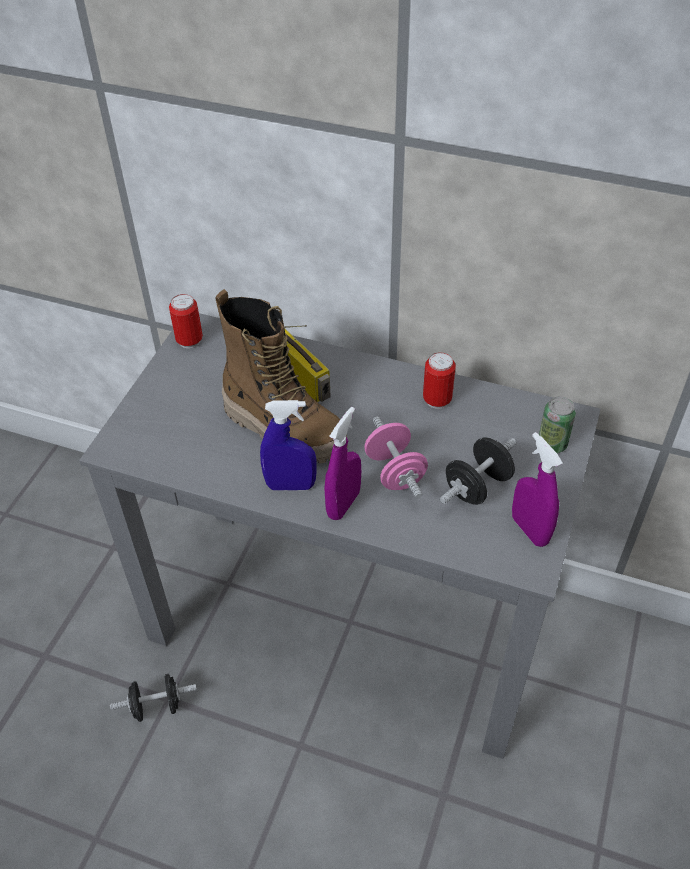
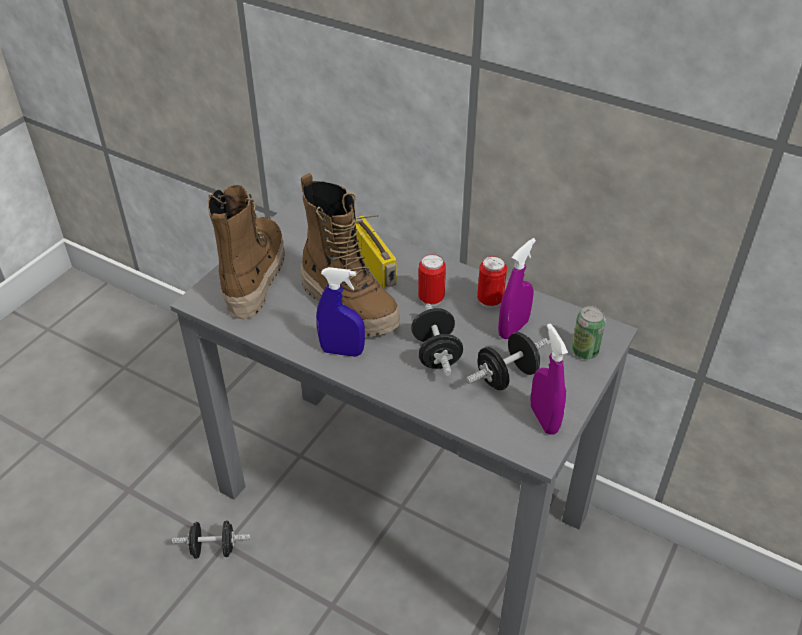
camera: 10 degrees right, 5 degrees down
(167, 411) = (253, 277): none -> boot
(189, 341) = (288, 224): can -> can (431, 299)
(343, 504) = (383, 373): purple spray bottle -> purple spray bottle (513, 329)
(395, 472) = (436, 354): pink dumbbell -> black dumbbell

